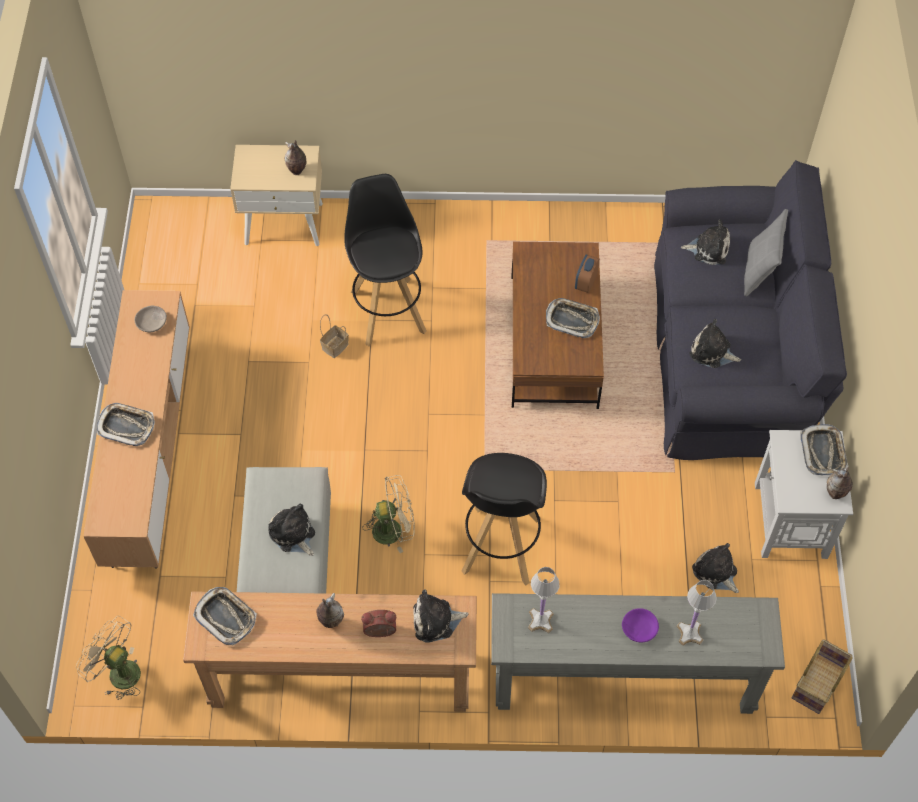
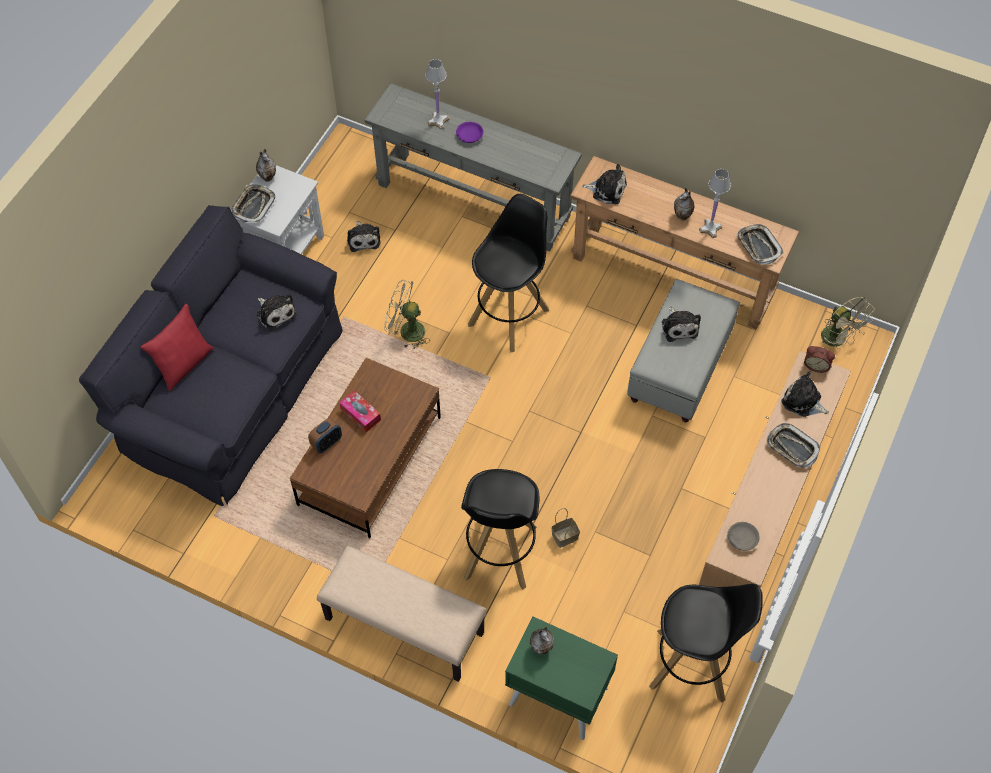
camera: 155 degrees left, 0 degrees up
(177, 287) = (692, 665): none -> black stool
(284, 223) = (557, 696): beige nightstand -> green nightstand
(380, 632) = (650, 197): alarm clock -> alarm clock (816, 365)
(393, 529) = (586, 360): beige fan -> beige fan (406, 331)
(440, 223) = (403, 626): none -> beige bench
(541, 621) = (533, 163): white table lamp -> white table lamp (710, 228)
(572, 320) = (360, 414): tray -> tissue box
(708, 249) = (210, 400): plush toy -> plush toy (803, 401)
(759, 271) = (184, 364): grey pillow -> red pillow
(818, 684) = (345, 151): basket -> none

